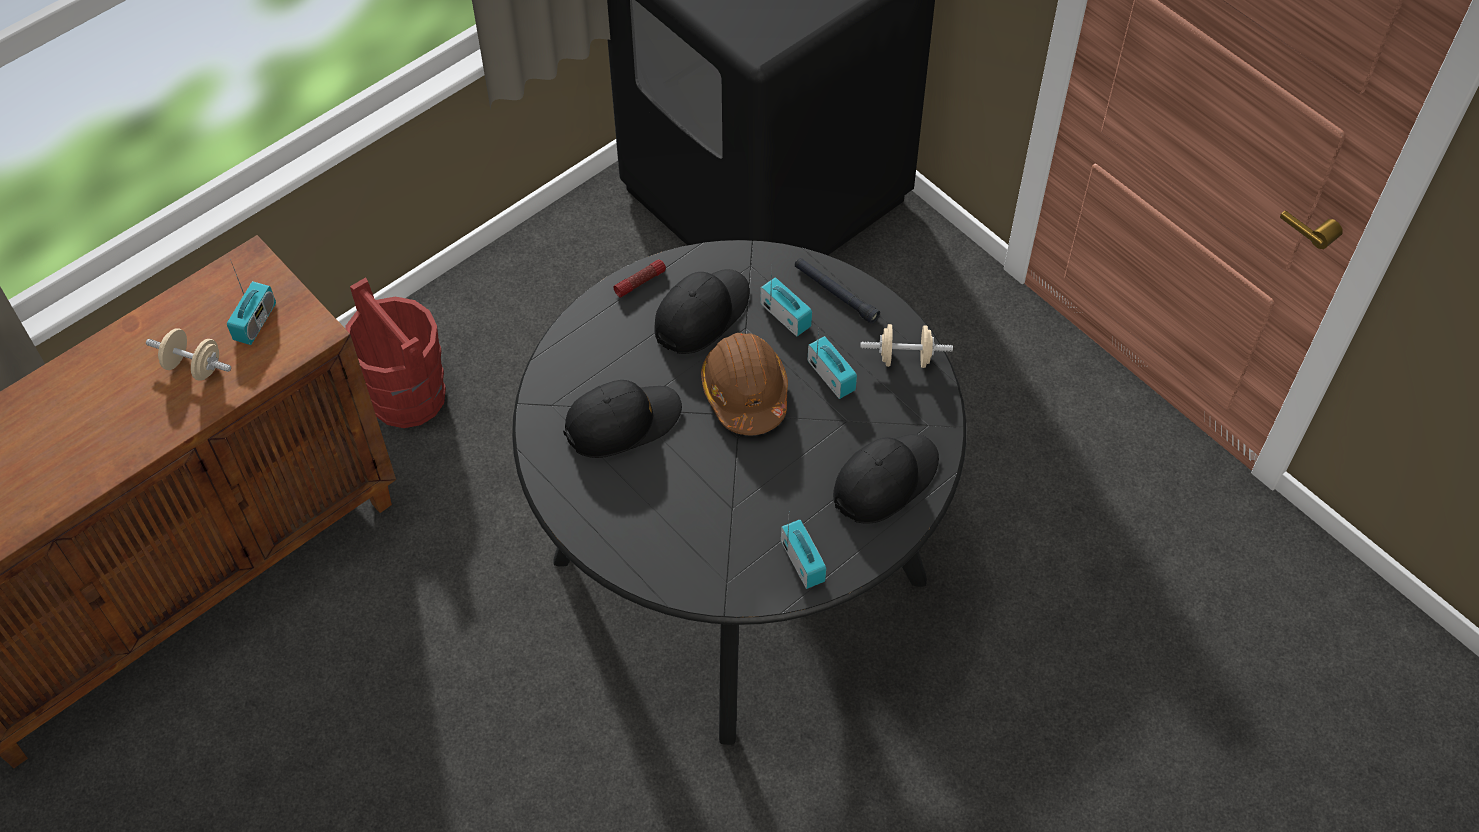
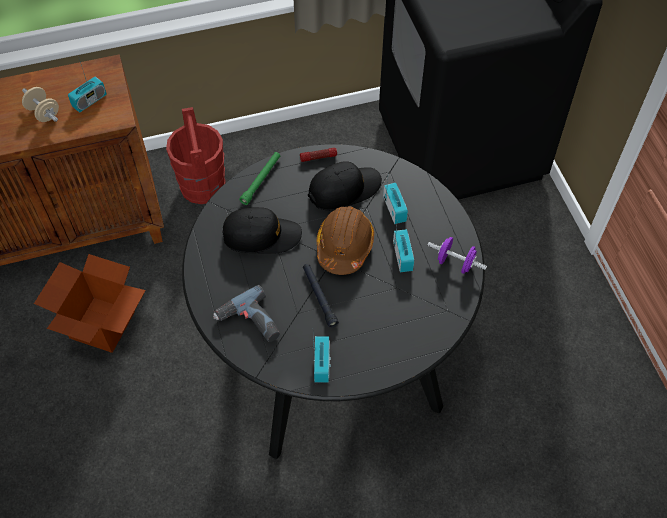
camera: 25 degrees right, 0 degrees up
(367, 665) = (102, 324): none -> cardboard box
(577, 345) = (261, 180): none -> green flashlight
(675, 549) = (249, 324): none -> power drill
(835, 294) = (432, 207): black flashlight -> black flashlight (319, 297)
(885, 480) = (401, 334): black cap -> none
(904, 358) = (455, 263): beige dumbbell -> purple dumbbell

